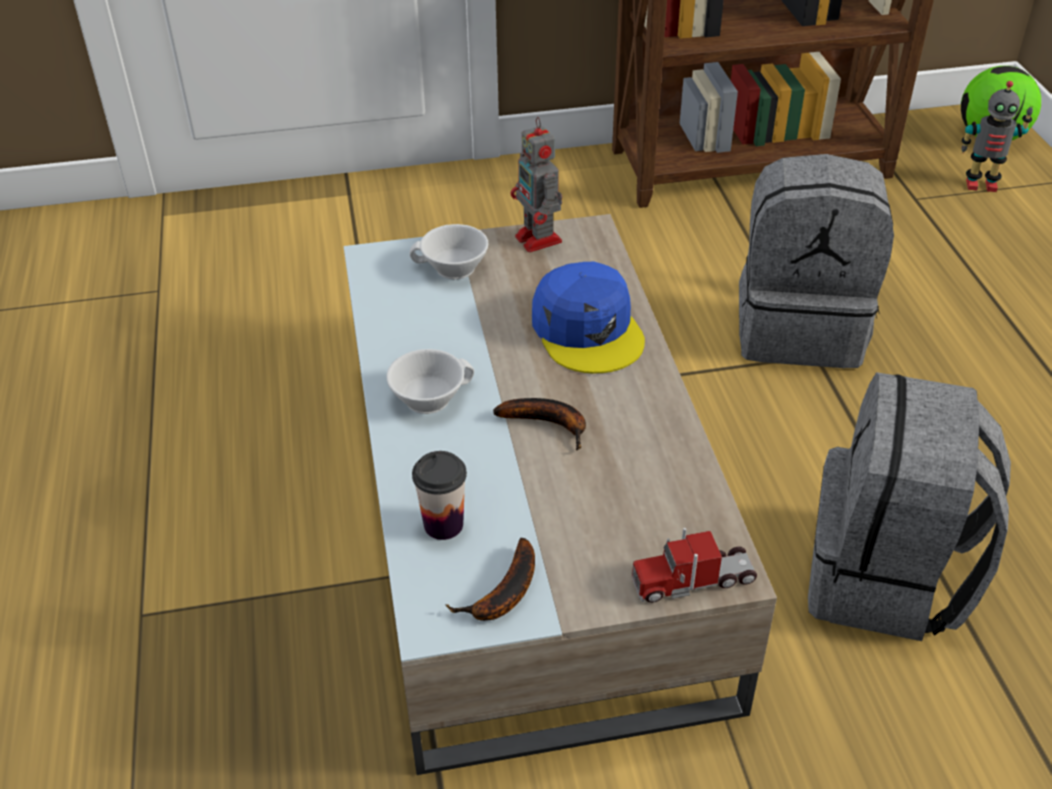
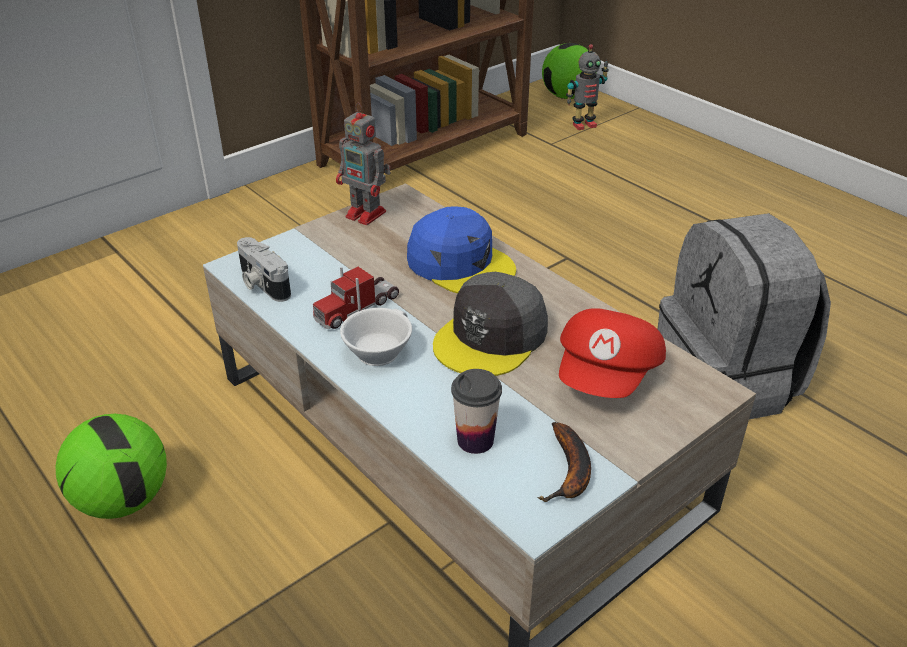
camera: 30 degrees left, 5 degrees down
(199, 453) = (124, 500): none -> football
(379, 285) = (262, 284): none -> camera
(452, 269) = (314, 254): white cup -> none
(549, 424) = (491, 337): banana -> grey cap
(631, 513) = (608, 376): none -> red cap
(693, 580) = (693, 405): toy truck -> toy truck (357, 308)
(800, 328) = (543, 243): grey backpack -> none

